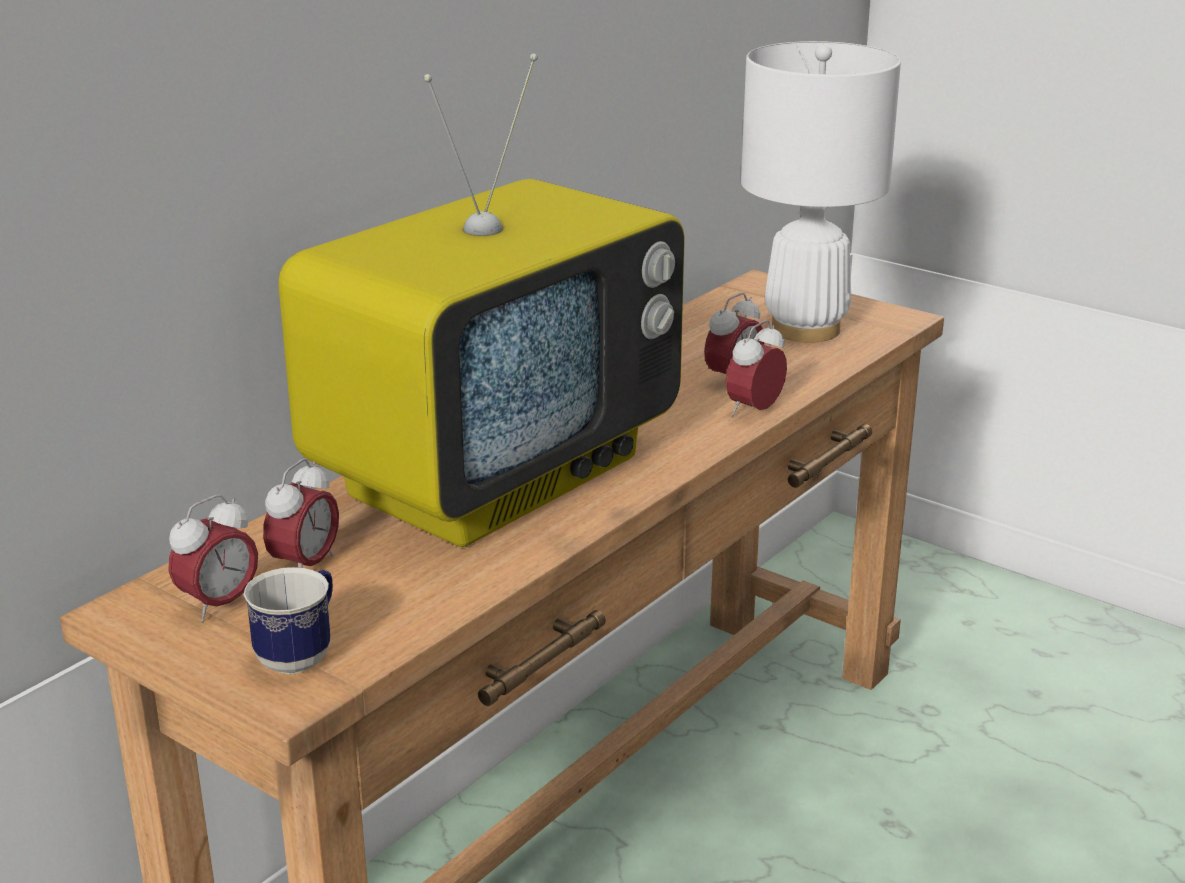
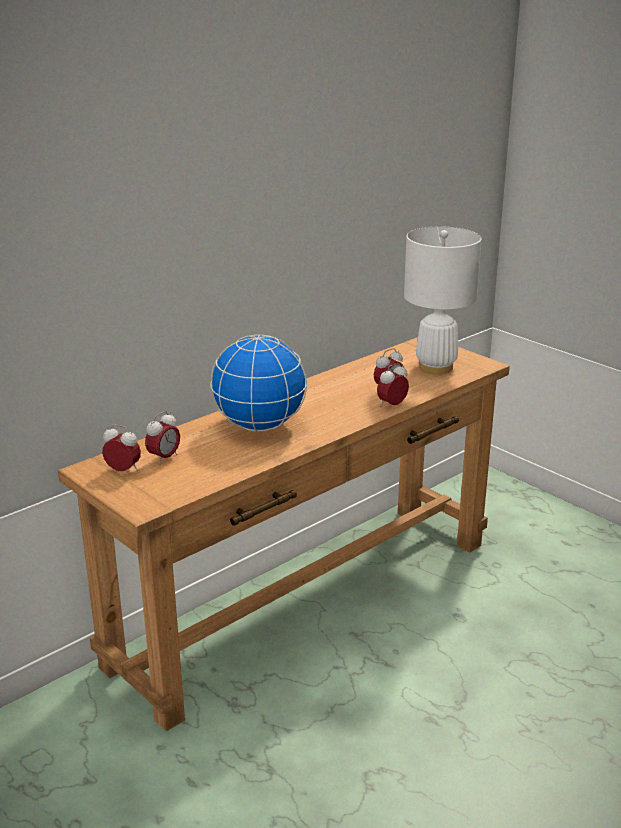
camera: 10 degrees right, 0 degrees up
(219, 605) = (123, 471): alarm clock -> alarm clock turned 120 degrees counterclockwise
(301, 654) = (151, 494): mug -> none
(494, 475) = (259, 425): television -> globe

